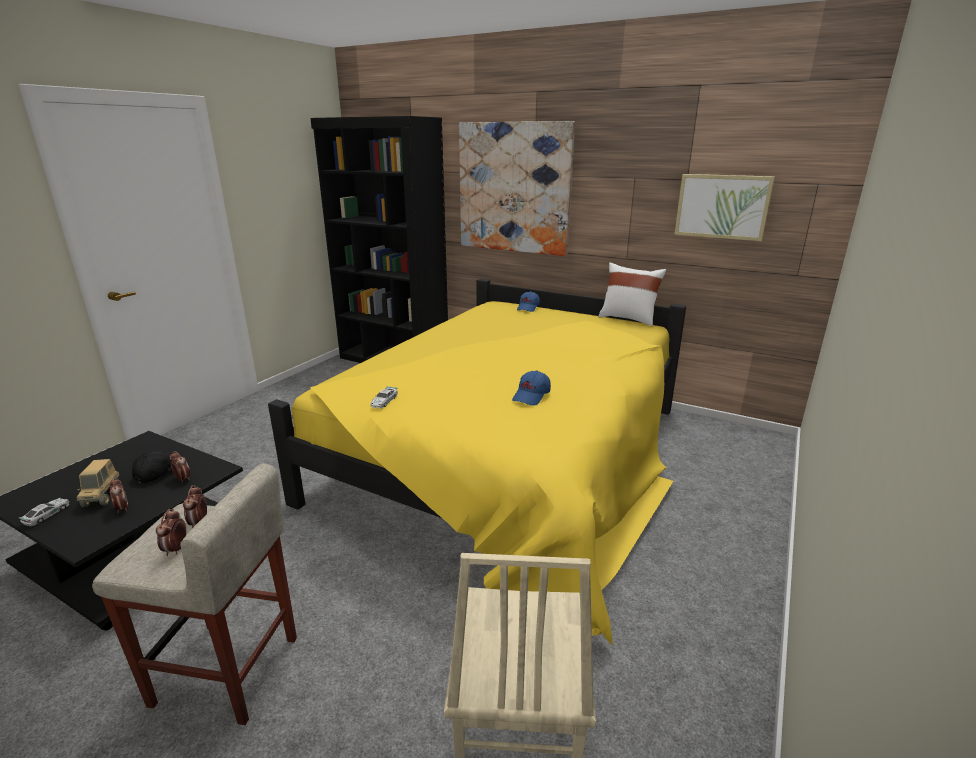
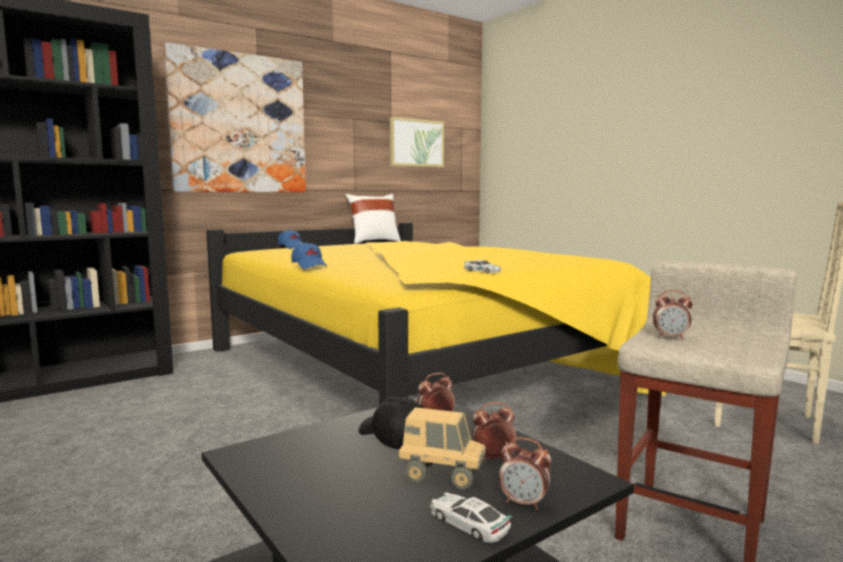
camera: 65 degrees left, 15 degrees down
(176, 549) = (720, 343): alarm clock -> alarm clock (524, 503)
(532, 396) = (514, 255): blue cap -> blue cap (310, 266)

